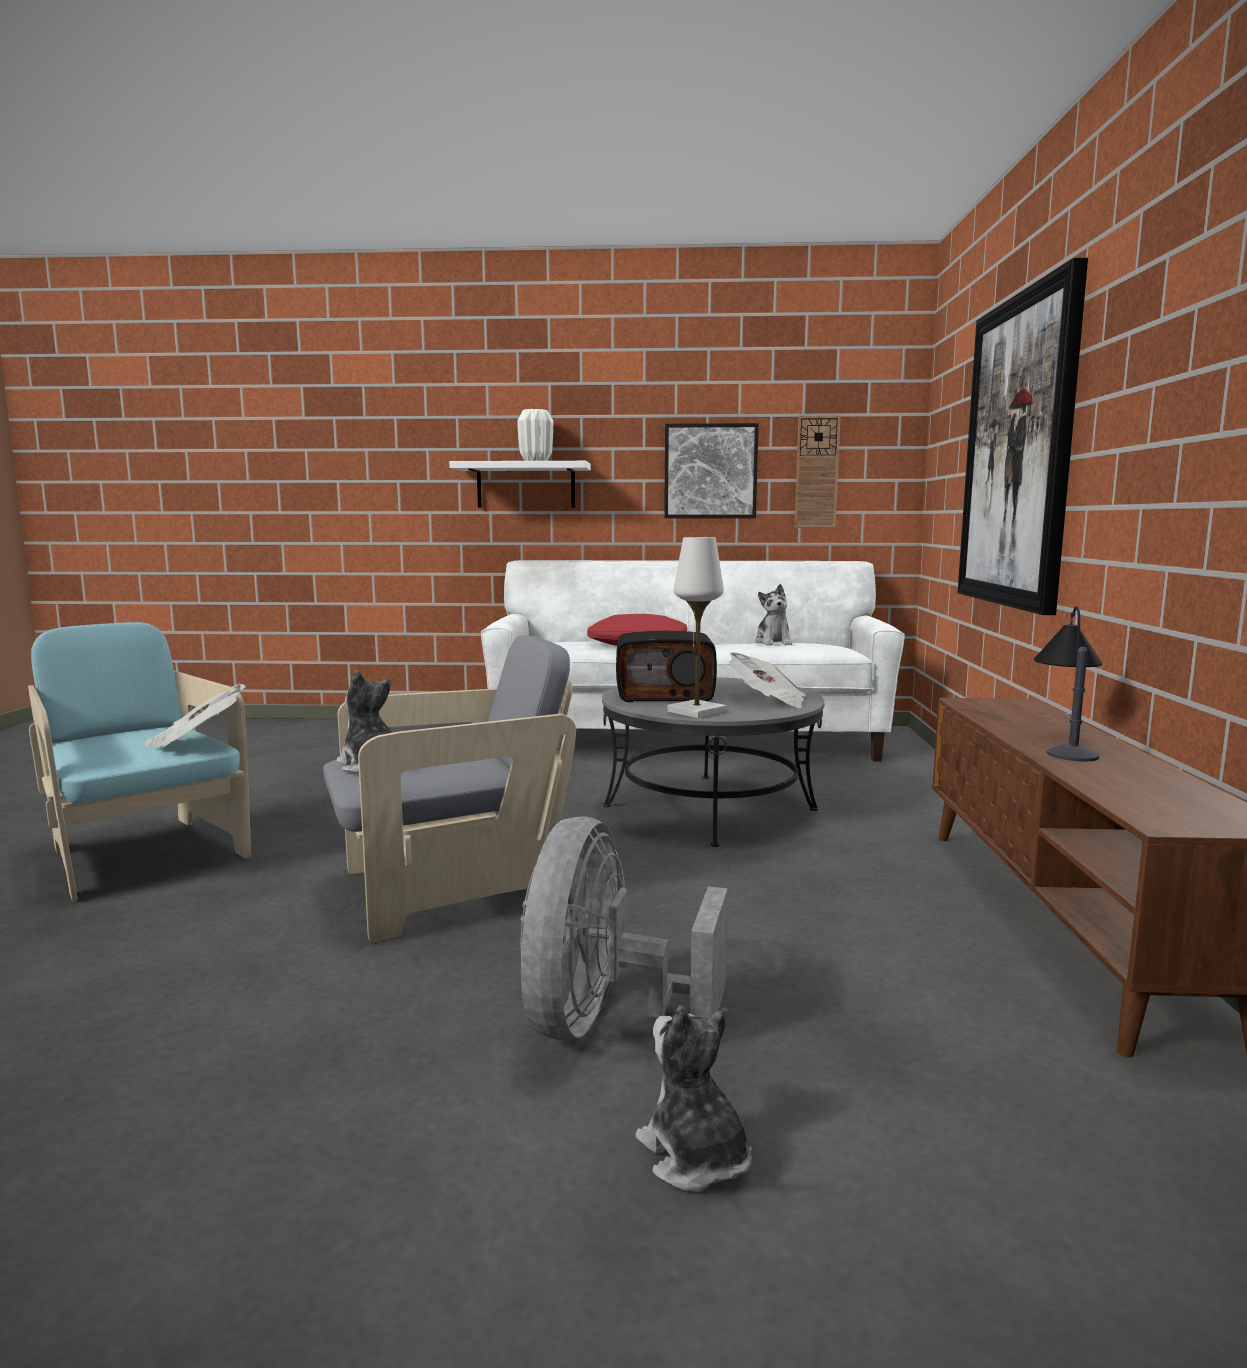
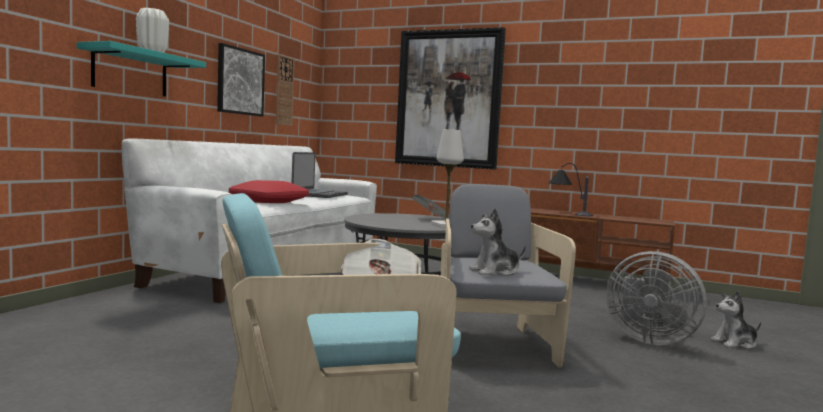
camera: 70 degrees left, 5 degrees down
(526, 485) = (130, 72): white shelf -> turquoise shelf
(665, 695) = (396, 223): radio -> none
(773, 642) = (319, 195): plush toy -> laptop

